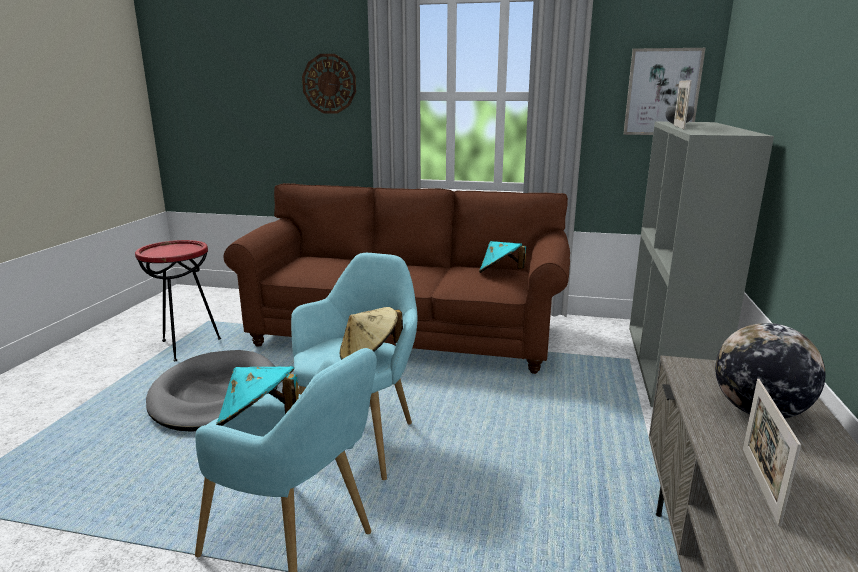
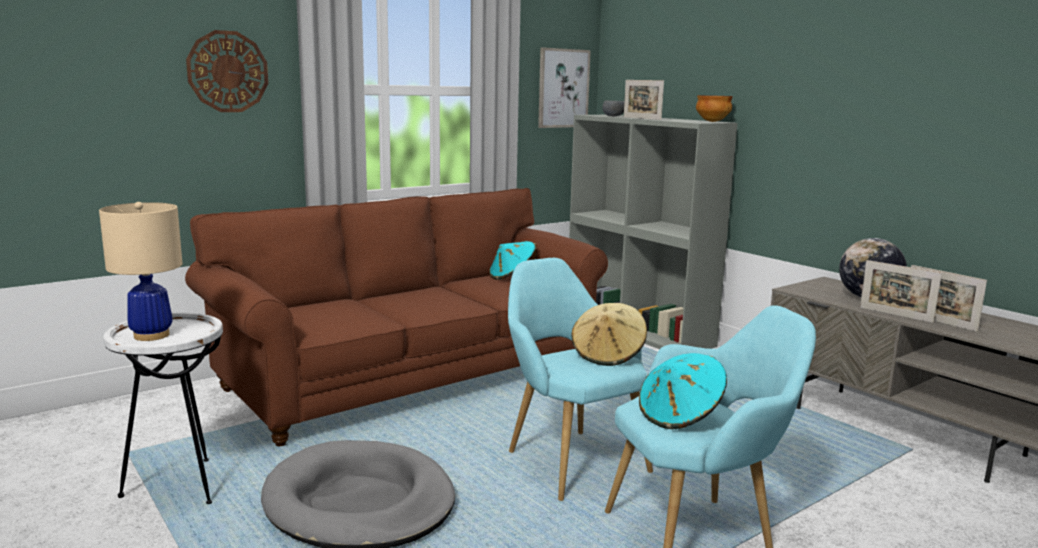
camera: 50 degrees left, 5 degrees down
(163, 250) = (151, 335): none -> beige table lamp
(187, 347) = (179, 486): red side table -> white side table
(720, 445) = (895, 315): none -> picture frame
(740, 133) = (712, 121): none -> bowl

